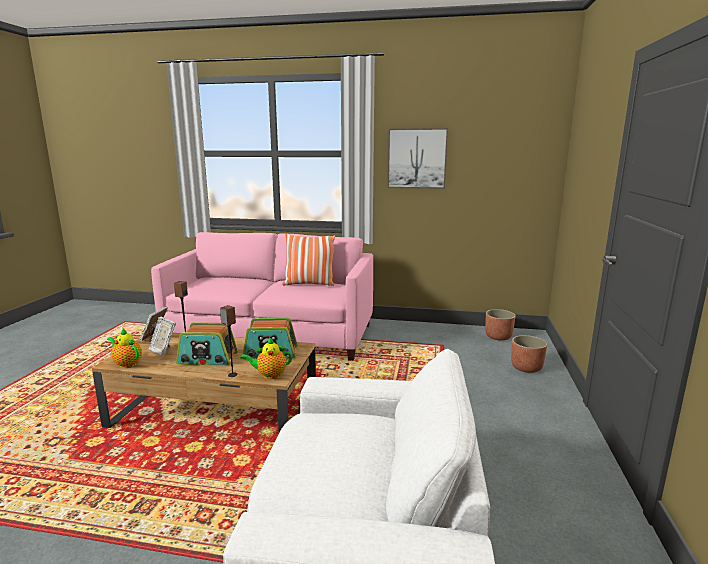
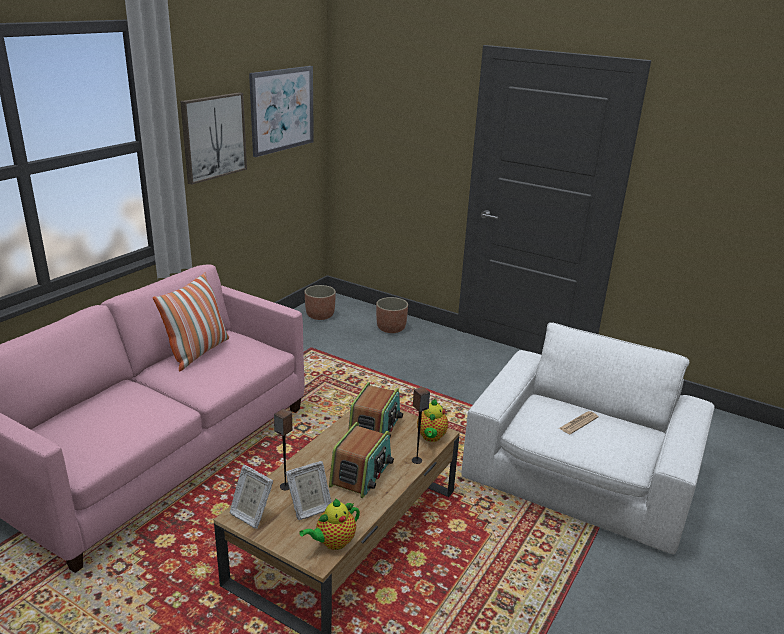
camera: 70 degrees left, 10 degrees up
(339, 446) = (578, 423): none -> newspaper
(499, 148) = (282, 110): none -> picture

